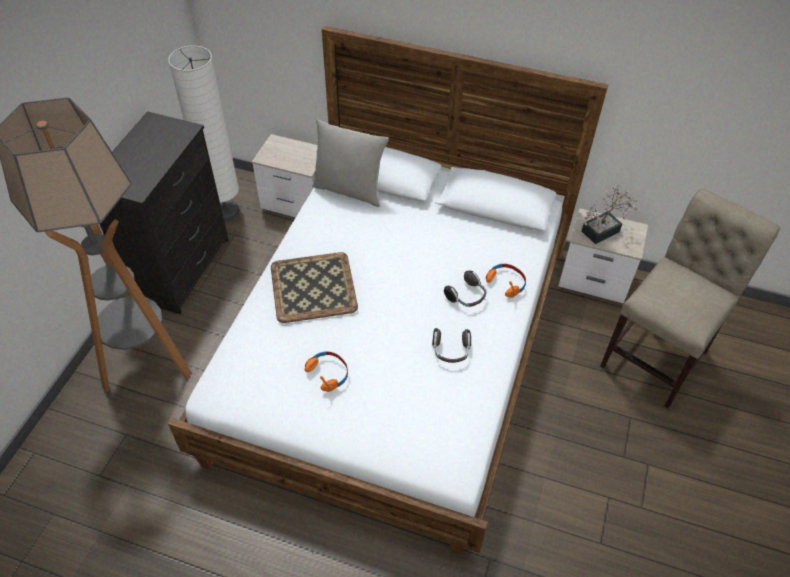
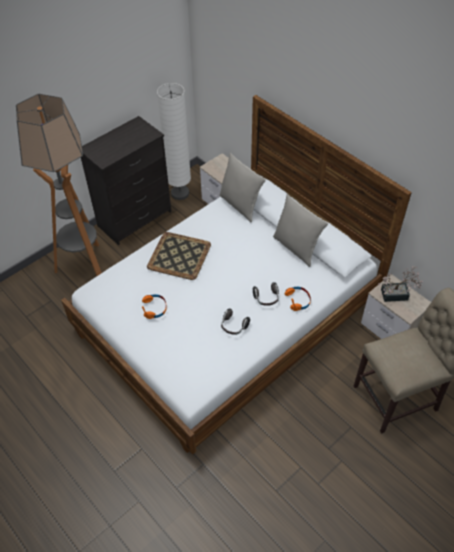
camera: 30 degrees right, 0 degrees up
(458, 217) = (296, 247): none -> grey pillow

